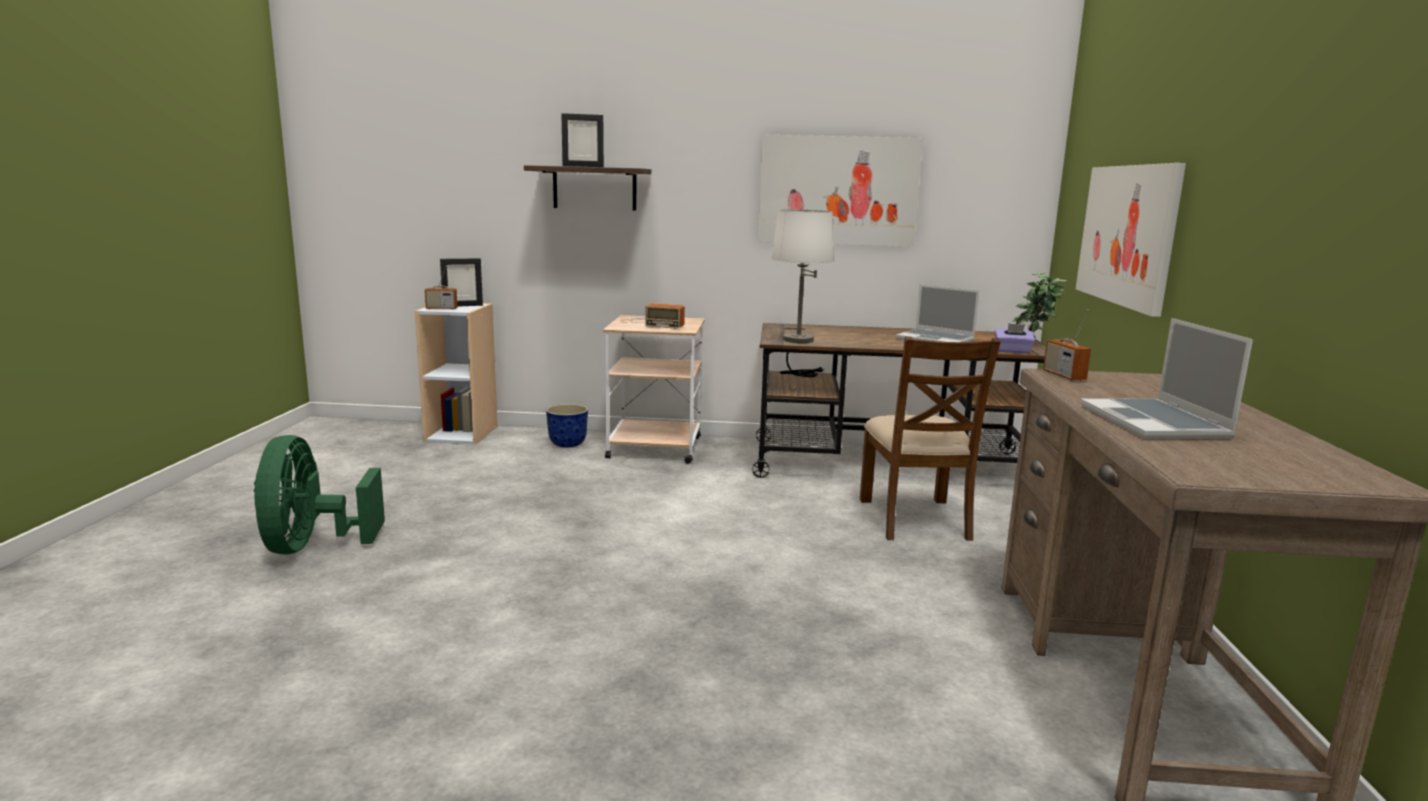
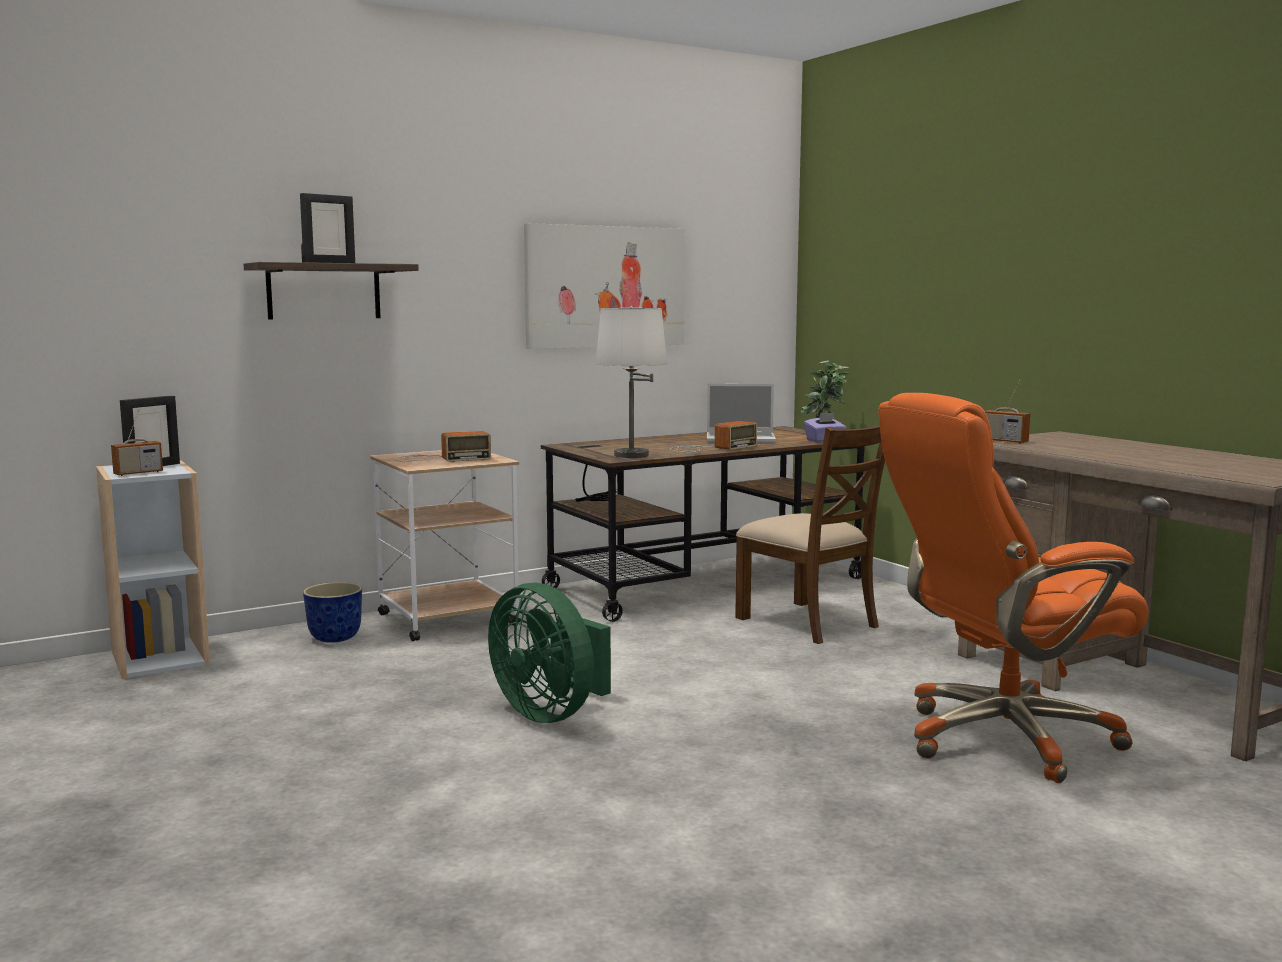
camera: 35 degrees left, 5 degrees down
(312, 546) = (234, 823): green fan -> green fan (551, 713)
(882, 343) = (709, 448): none -> radio
(884, 679) = (999, 740): none -> orange office chair
(1127, 235) = (932, 318): picture -> none
(1155, 422) = (1151, 459): laptop -> none

